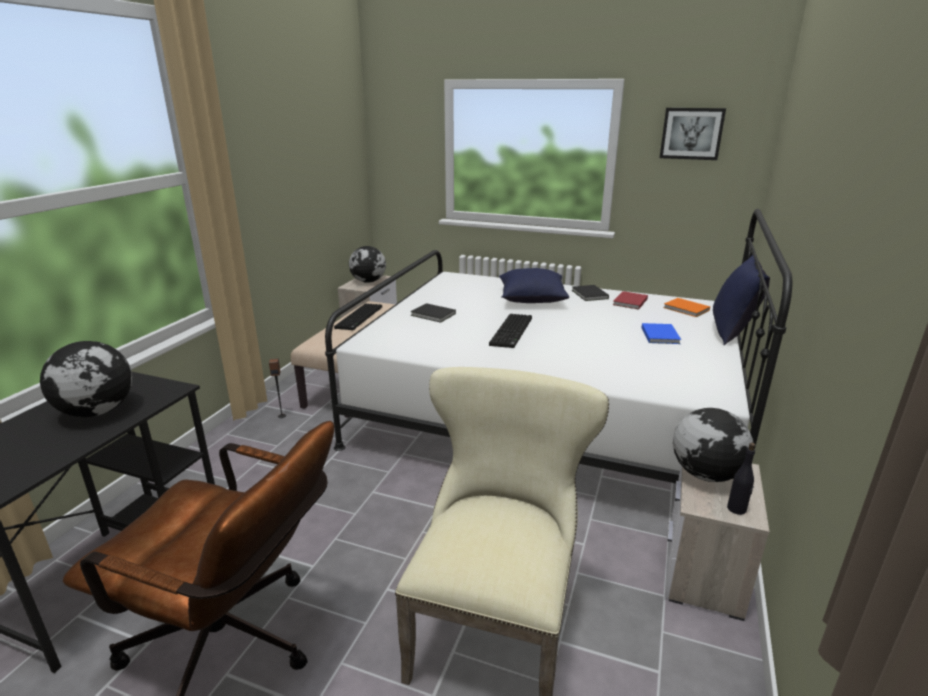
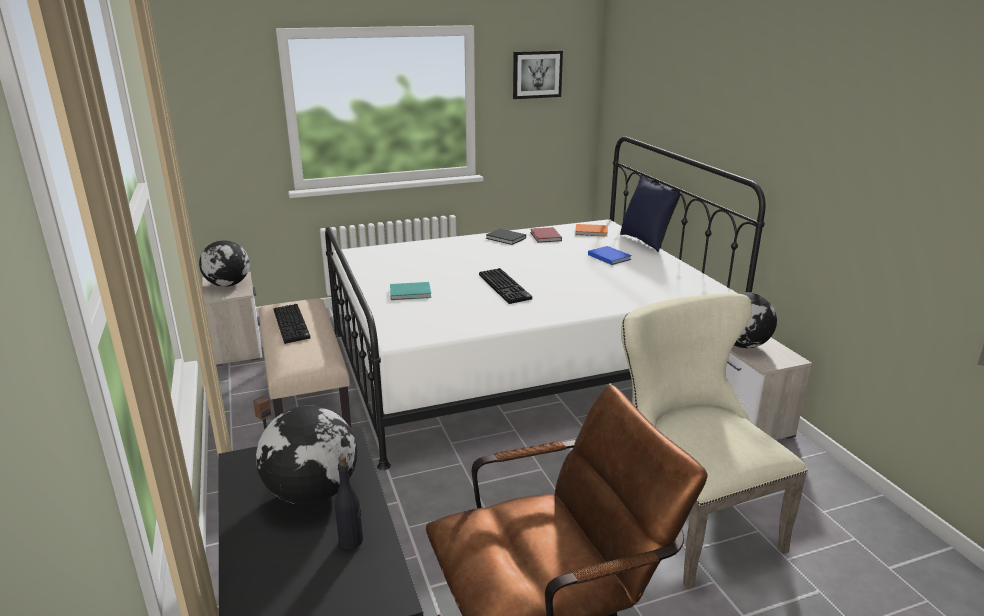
camera: 40 degrees left, 0 degrees up
(433, 315) = (411, 293): black book -> turquoise book
(531, 299) = (469, 255): blue pillow -> none
(737, 509) = (783, 357): black bottle -> black bottle (351, 541)

